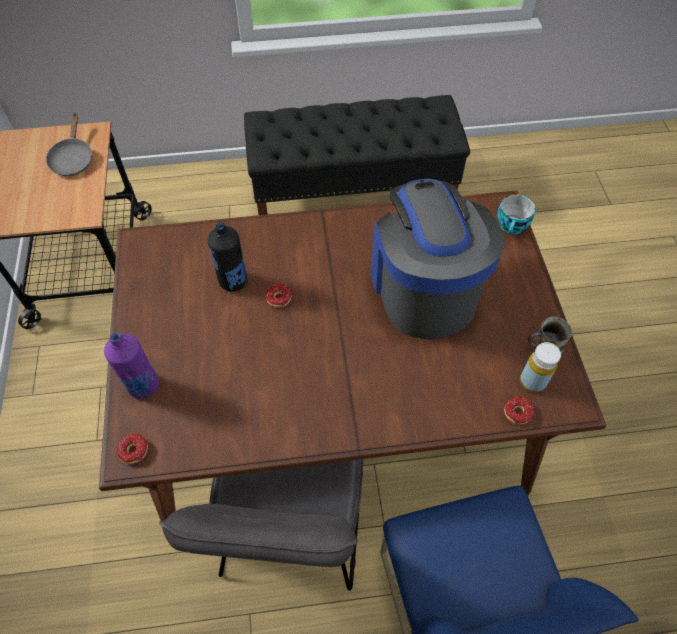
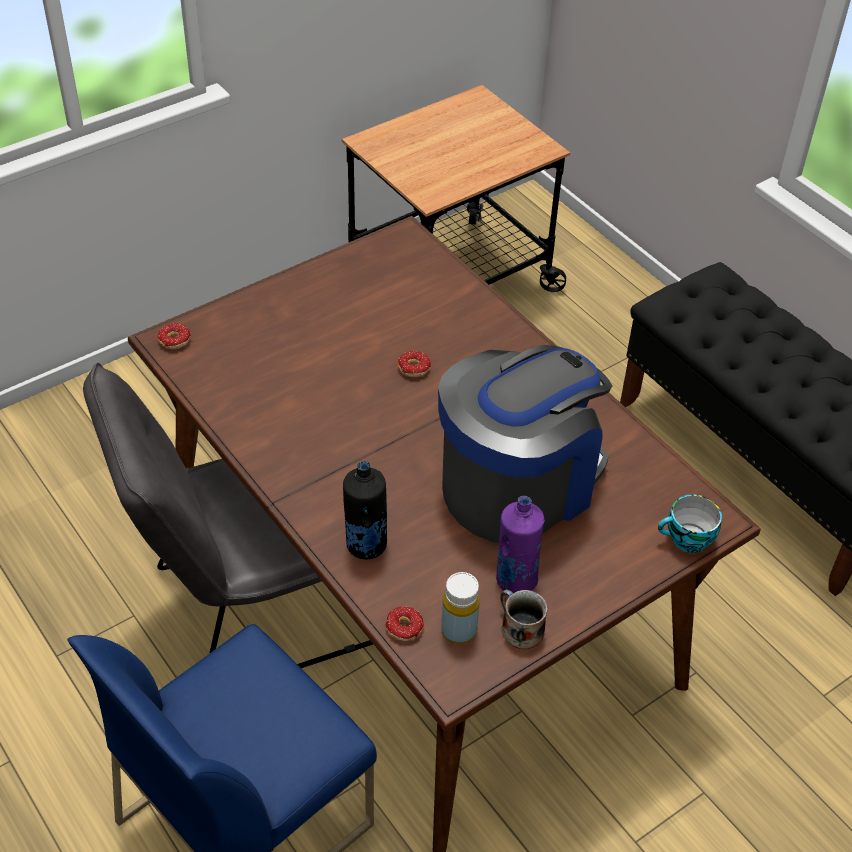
camera: 60 degrees right, 10 degrees down
(73, 159) = (493, 152): grey frying pan -> none
(143, 386) = (244, 315): purple bottle -> purple bottle (515, 580)
(233, 281) = (409, 325): black bottle -> black bottle (365, 545)

